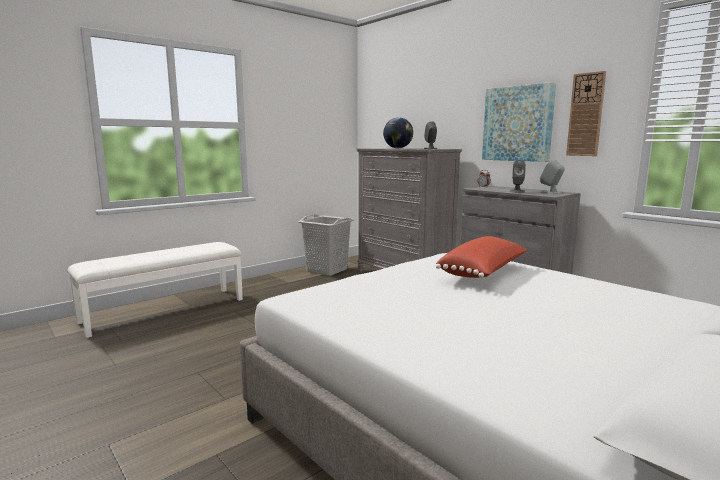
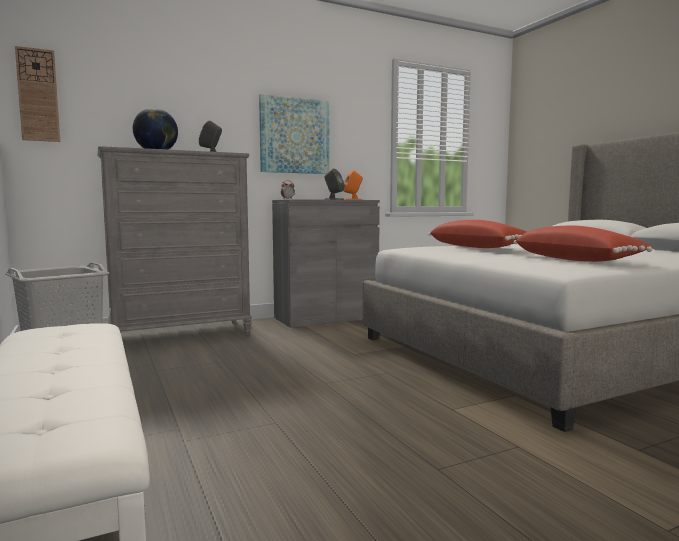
camera: 75 degrees left, 5 degrees down
(392, 307) = (577, 260): none -> red pillow
(551, 193) = (352, 199): grey speaker -> orange speaker
(585, 115) = (353, 134): wall clock -> wall clock (38, 95)

